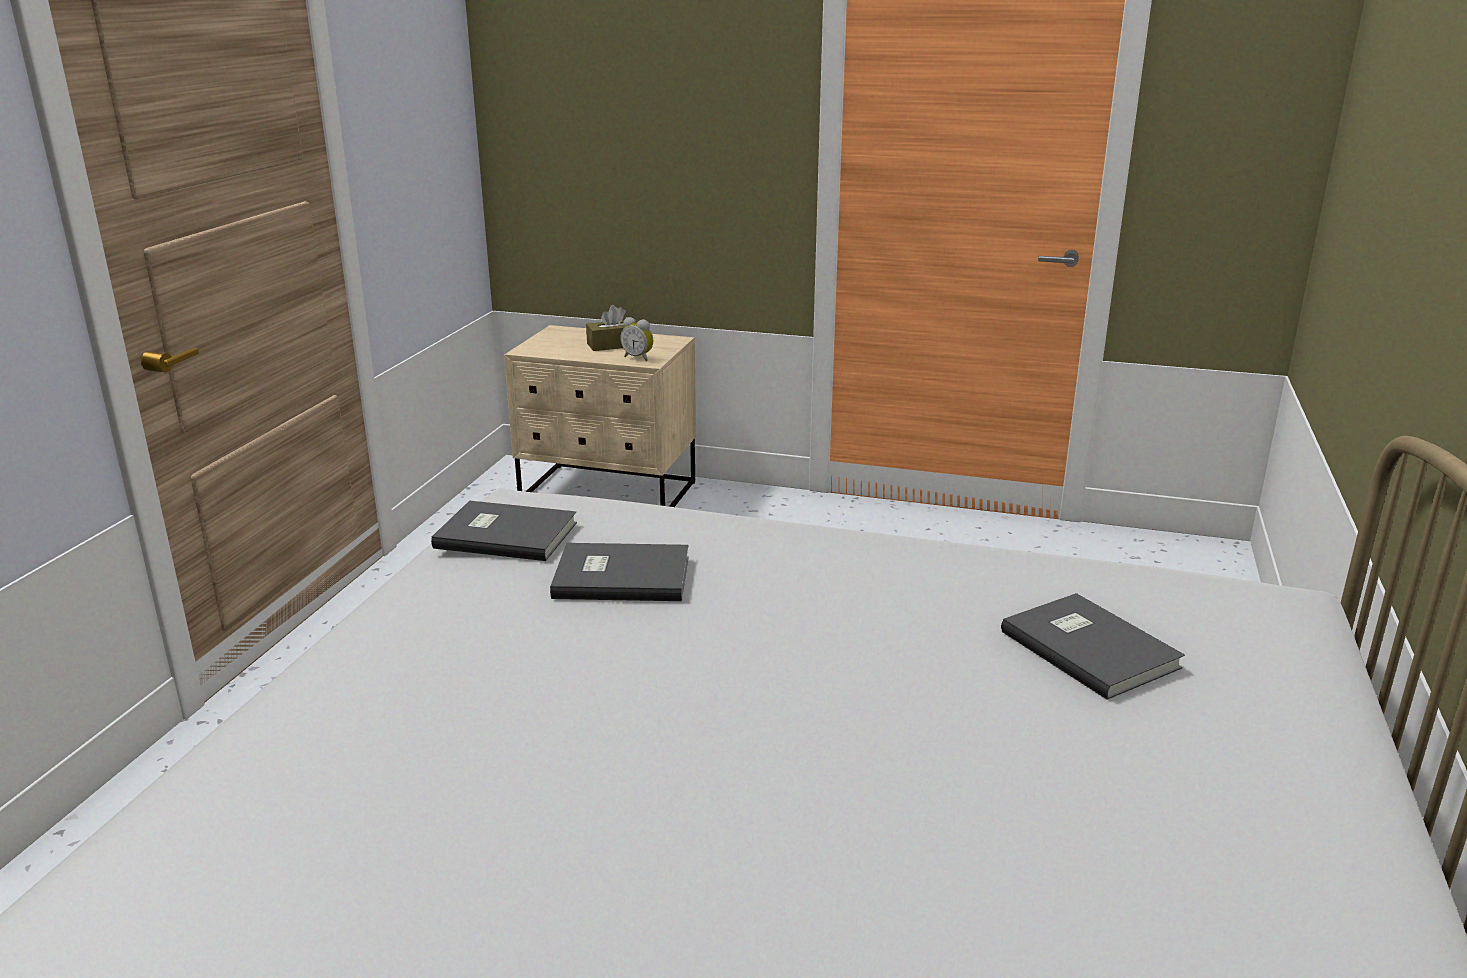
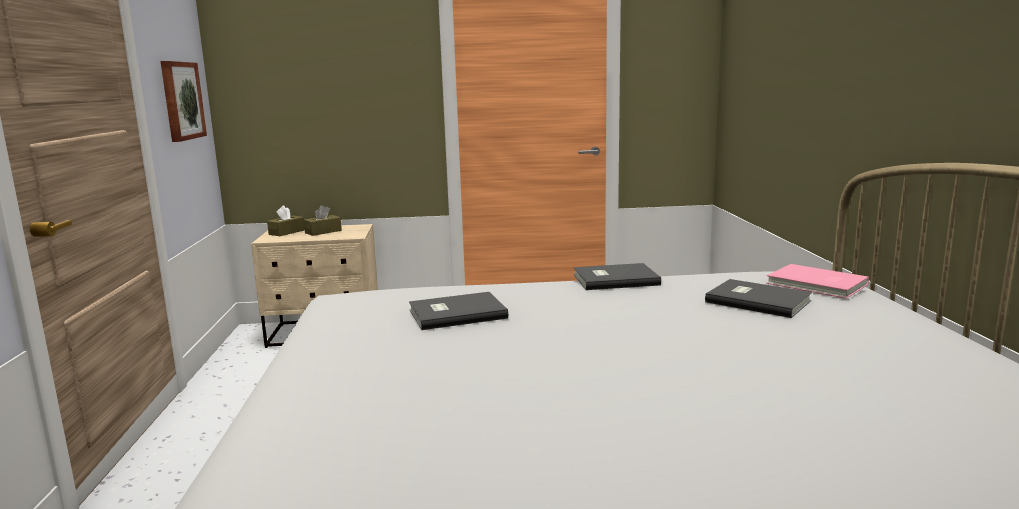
camera: 20 degrees left, 10 degrees down
(418, 137) = (181, 100): none -> picture
(505, 533) = (355, 307): grey book -> grey book (614, 279)
(564, 338) = (287, 232): none -> brown tissue box
(638, 358) = (346, 235): alarm clock -> none
(1236, 631) = (817, 284): none -> pink book

